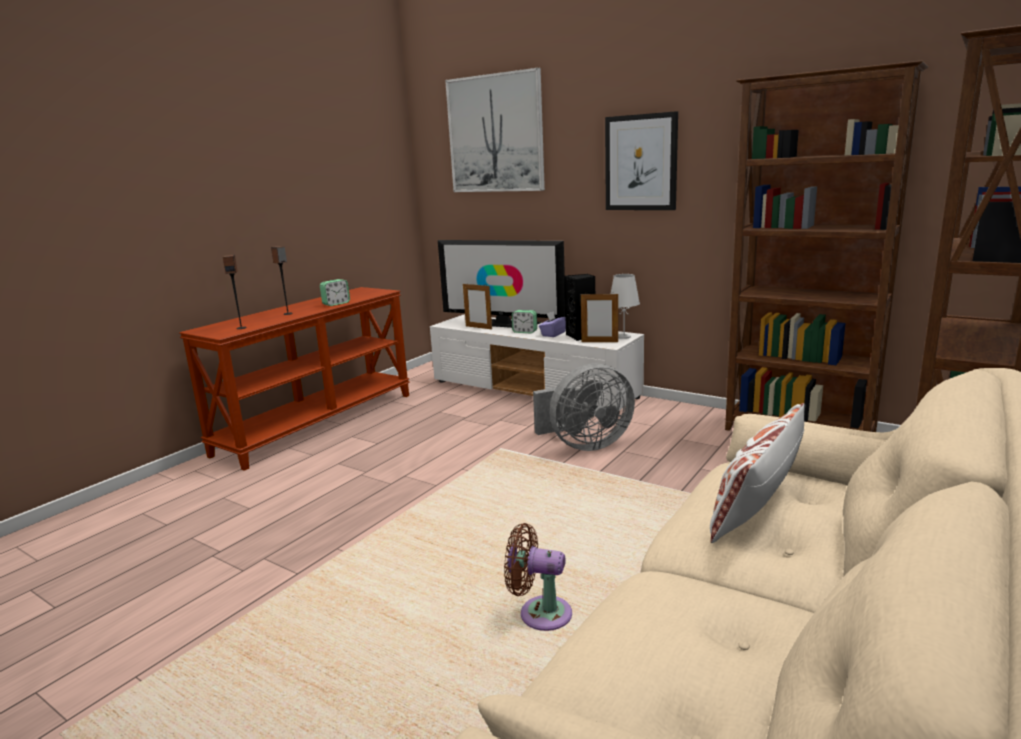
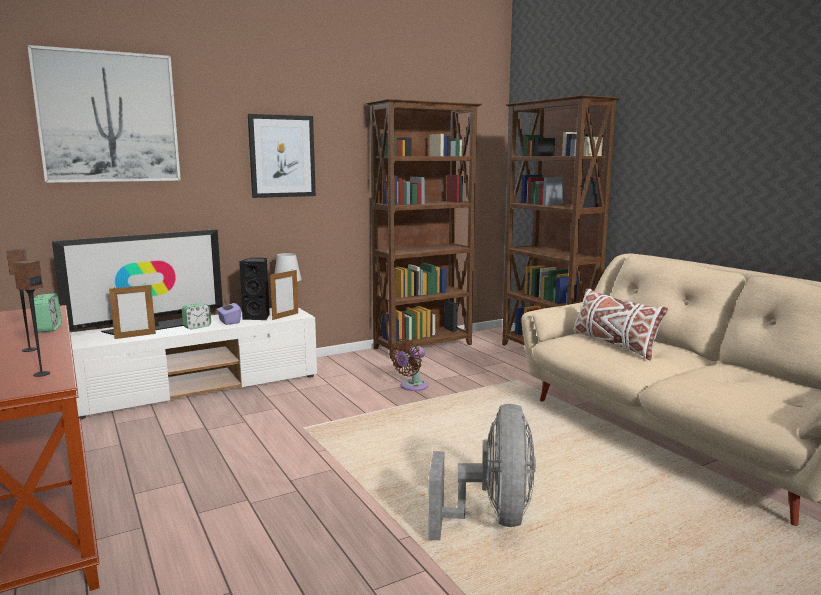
camera: 65 degrees left, 5 degrees down
(540, 613) = (567, 470): brown fan -> brown fan (411, 386)
(584, 445) = (347, 399): grey fan -> grey fan (492, 518)

